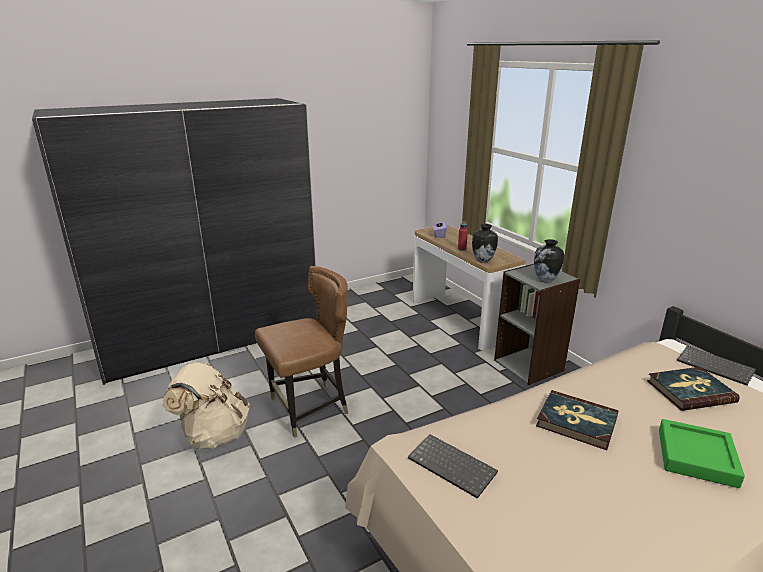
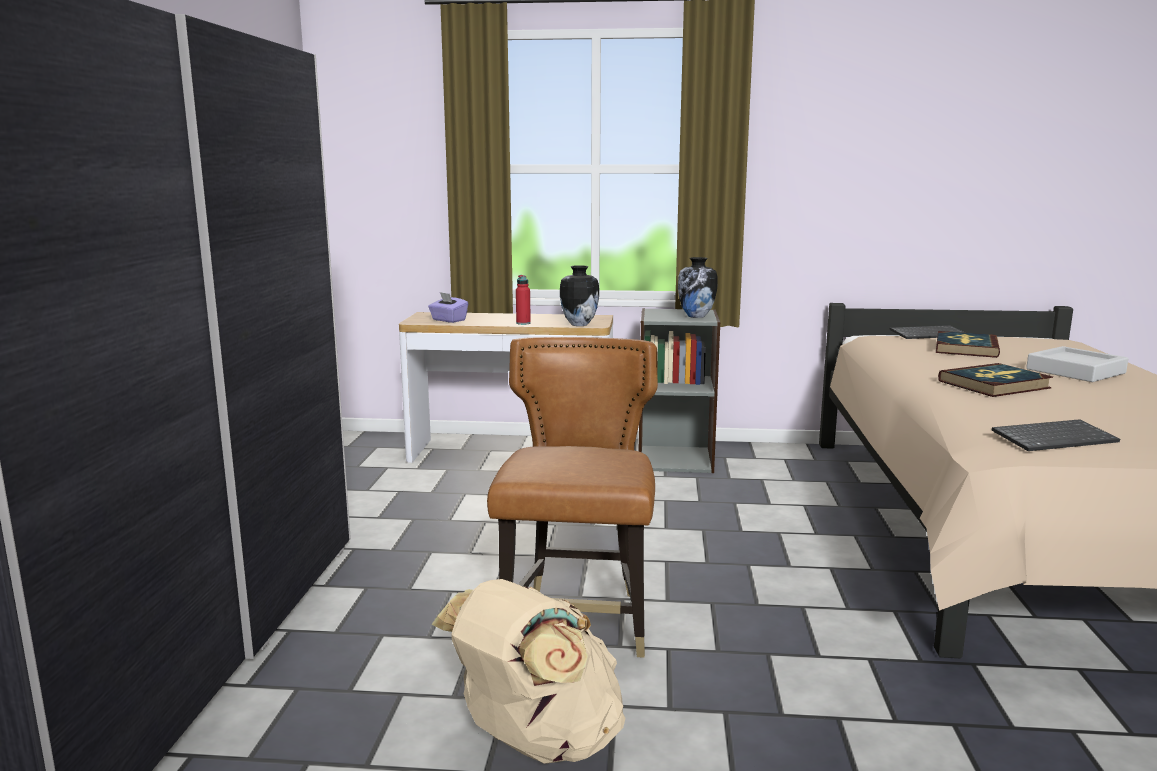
camera: 55 degrees left, 10 degrees down
(696, 457) = (1075, 371): green tray -> grey tray

